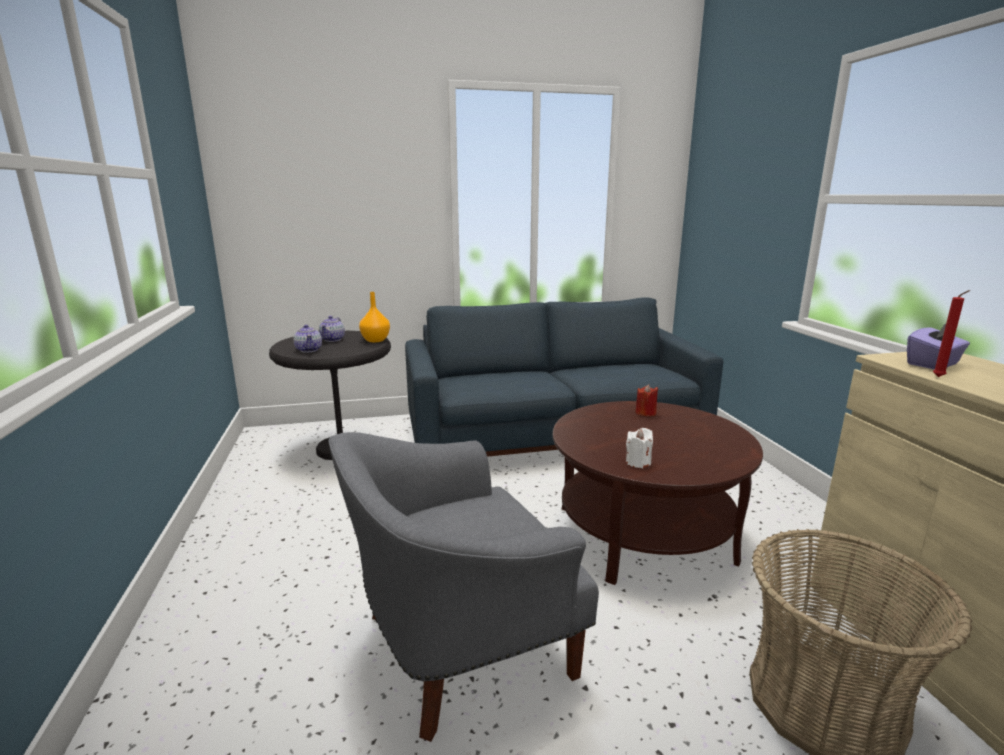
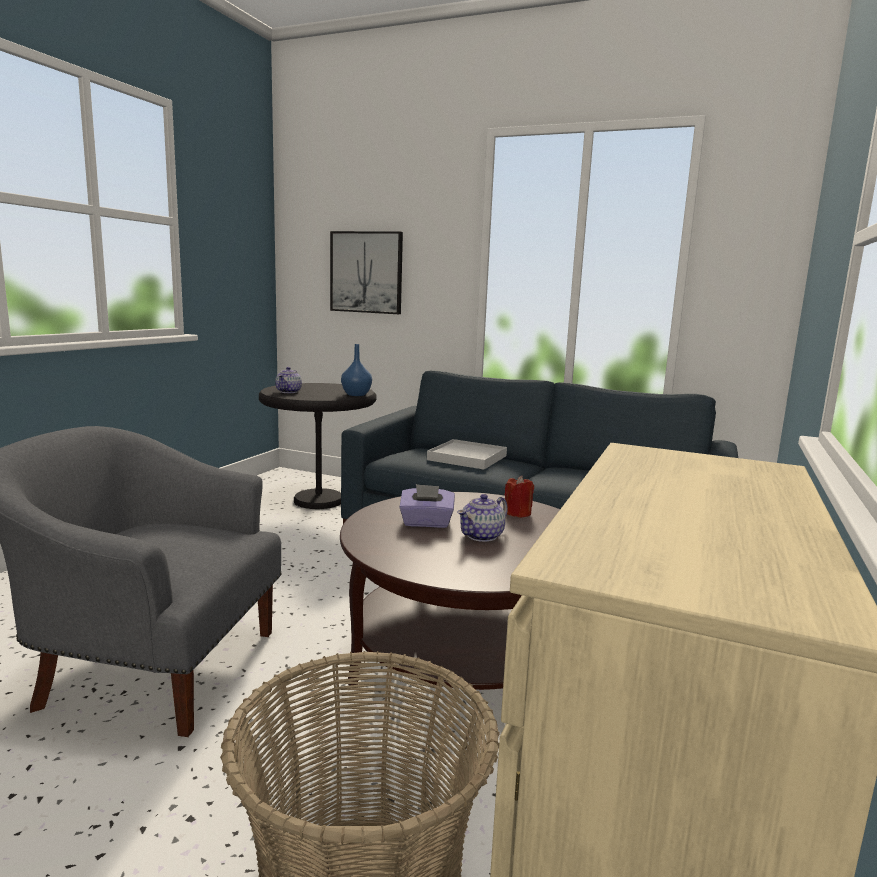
camera: 35 degrees right, 5 degrees down
(331, 216) = (366, 272): none -> picture
(333, 339) = (326, 389): teapot -> teapot (482, 536)
(376, 340) = (356, 395): orange vase -> blue vase
(510, 378) = (467, 458): none -> white tray
(638, 462) = (392, 544): white candle -> none
(933, 364) = (675, 466): purple tissue box -> purple tissue box (426, 523)
(940, 377) = (608, 473): red candle -> none

